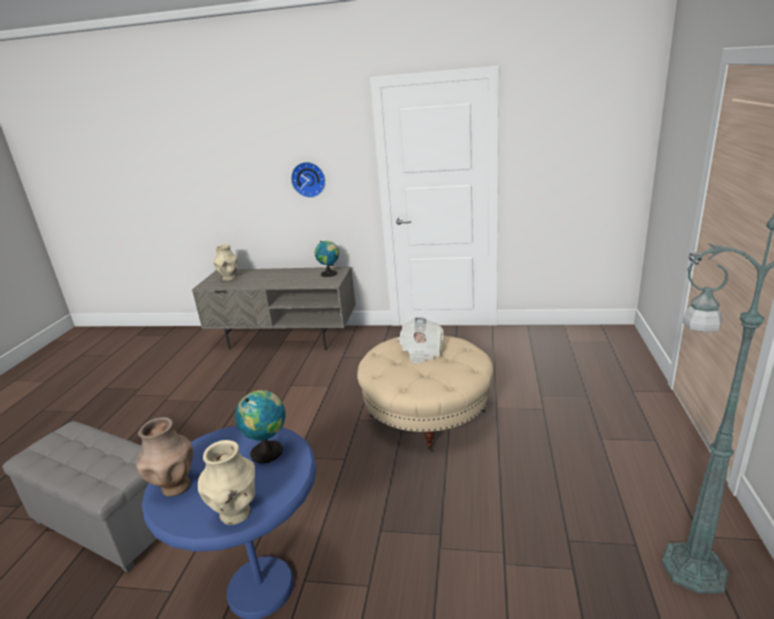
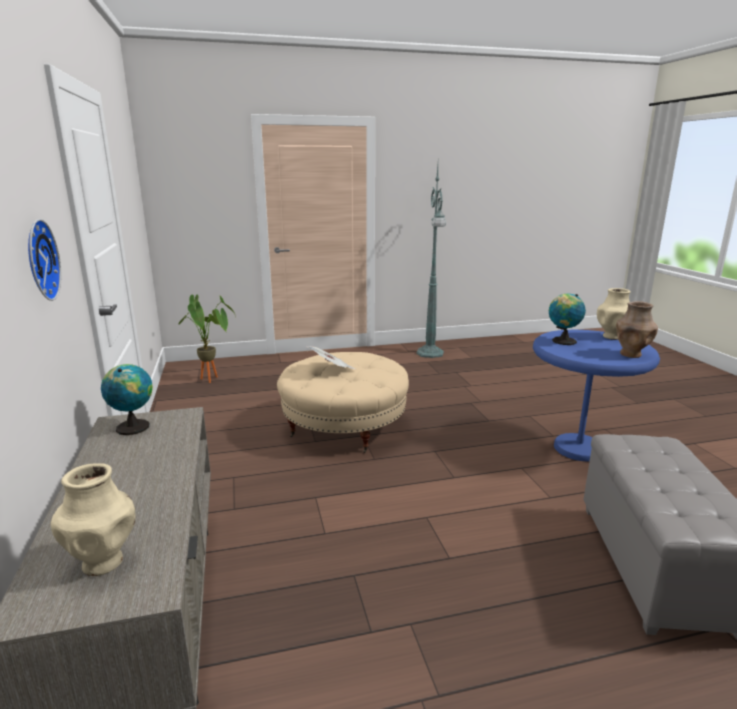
camera: 115 degrees left, 5 degrees down
(573, 349) = (213, 380): none -> potted plant

